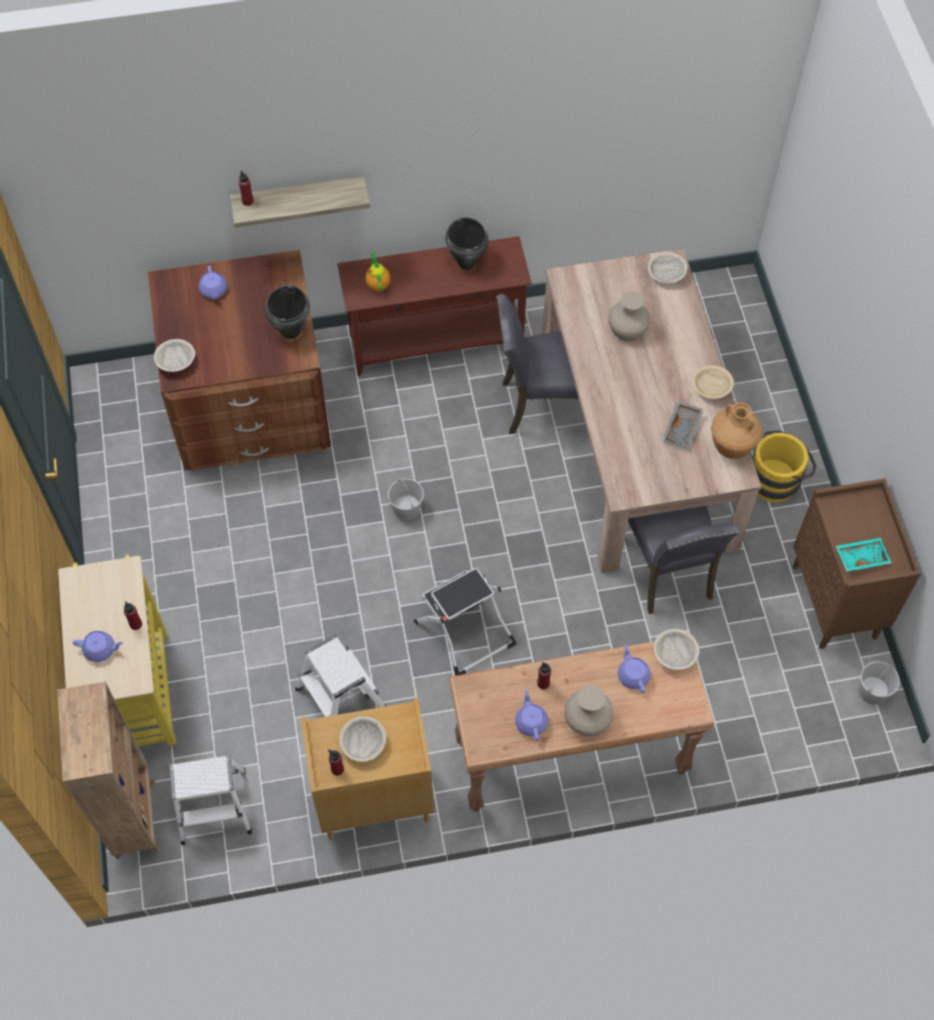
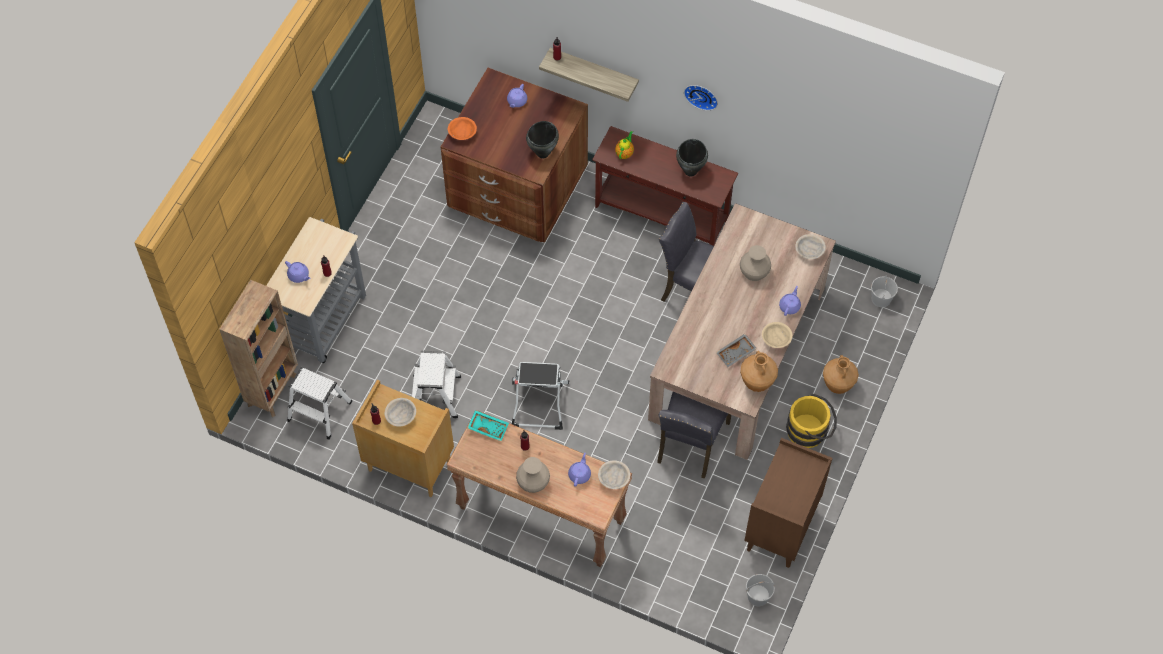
camera: 35 degrees right, 0 degrees up
(135, 692) = (324, 320): yellow cart -> grey cart
(176, 362) = (462, 133): beige bowl -> orange bowl
(407, 509) = (560, 308): white bucket -> white bucket (881, 299)
(455, 152) = (702, 95): none -> wall clock
(531, 722) = (501, 463): purple teapot -> purple teapot (789, 306)
(764, 413) = (837, 385): none -> brown vase
(861, 557) = (777, 495): turquoise tray -> turquoise tray (488, 427)

